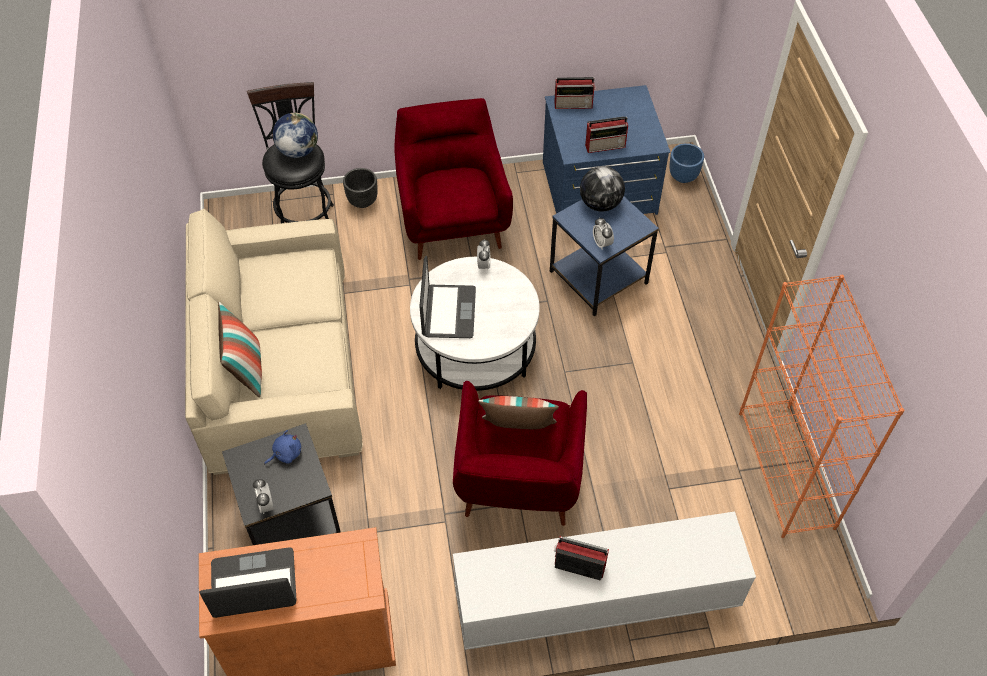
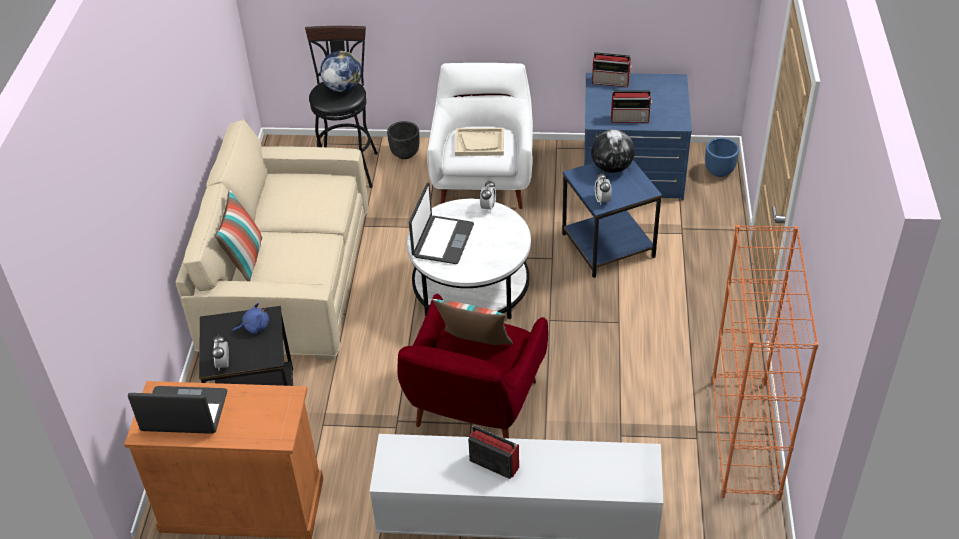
camera: 15 degrees right, 10 degrees down
(453, 190) = (479, 143): none -> beige tray
(453, 220) = (483, 179): red armchair -> white armchair

